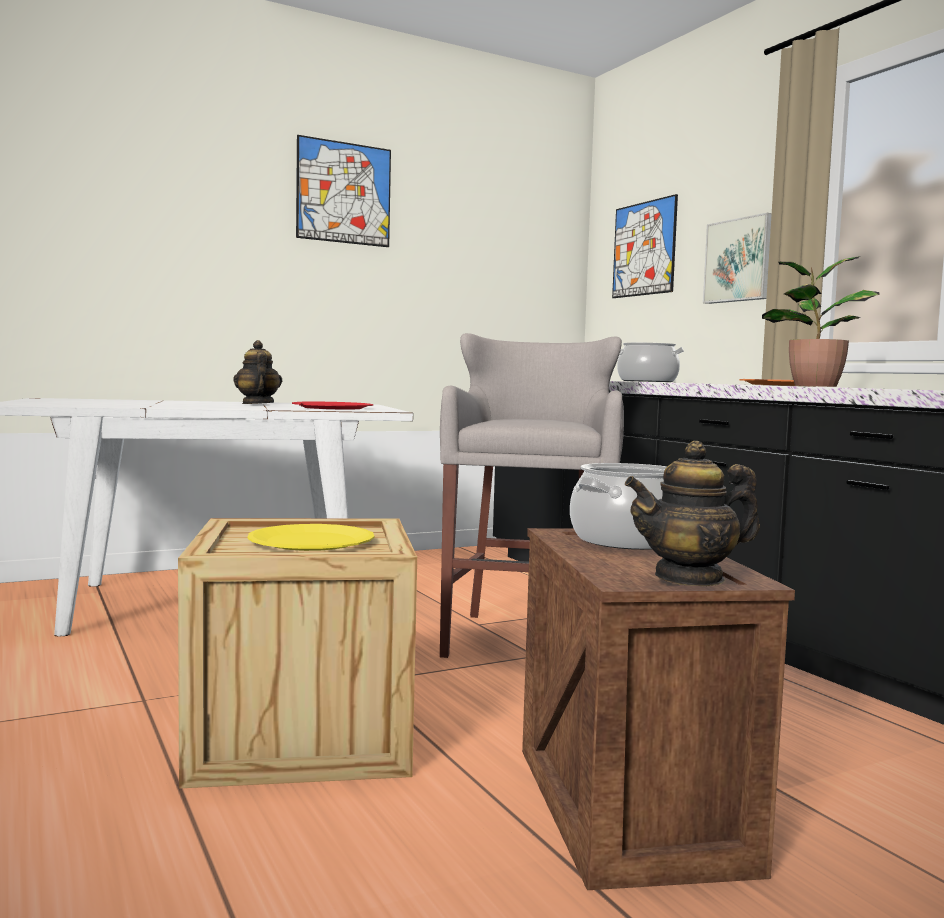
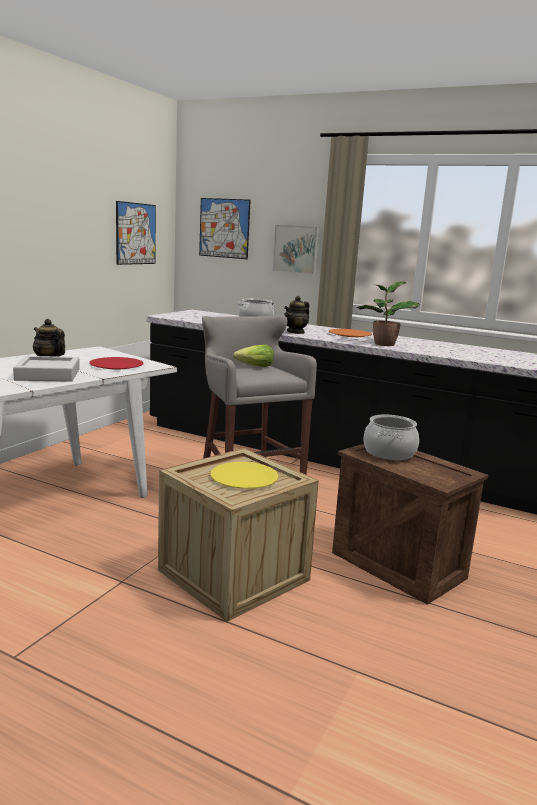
camera: 35 degrees left, 10 degrees up
(215, 405) = (48, 374): none -> grey tray
(344, 193) = (45, 187): picture -> picture (136, 233)
(542, 419) = (255, 367): none -> lettuce
(690, 578) = (453, 476): teapot -> teapot (295, 332)

